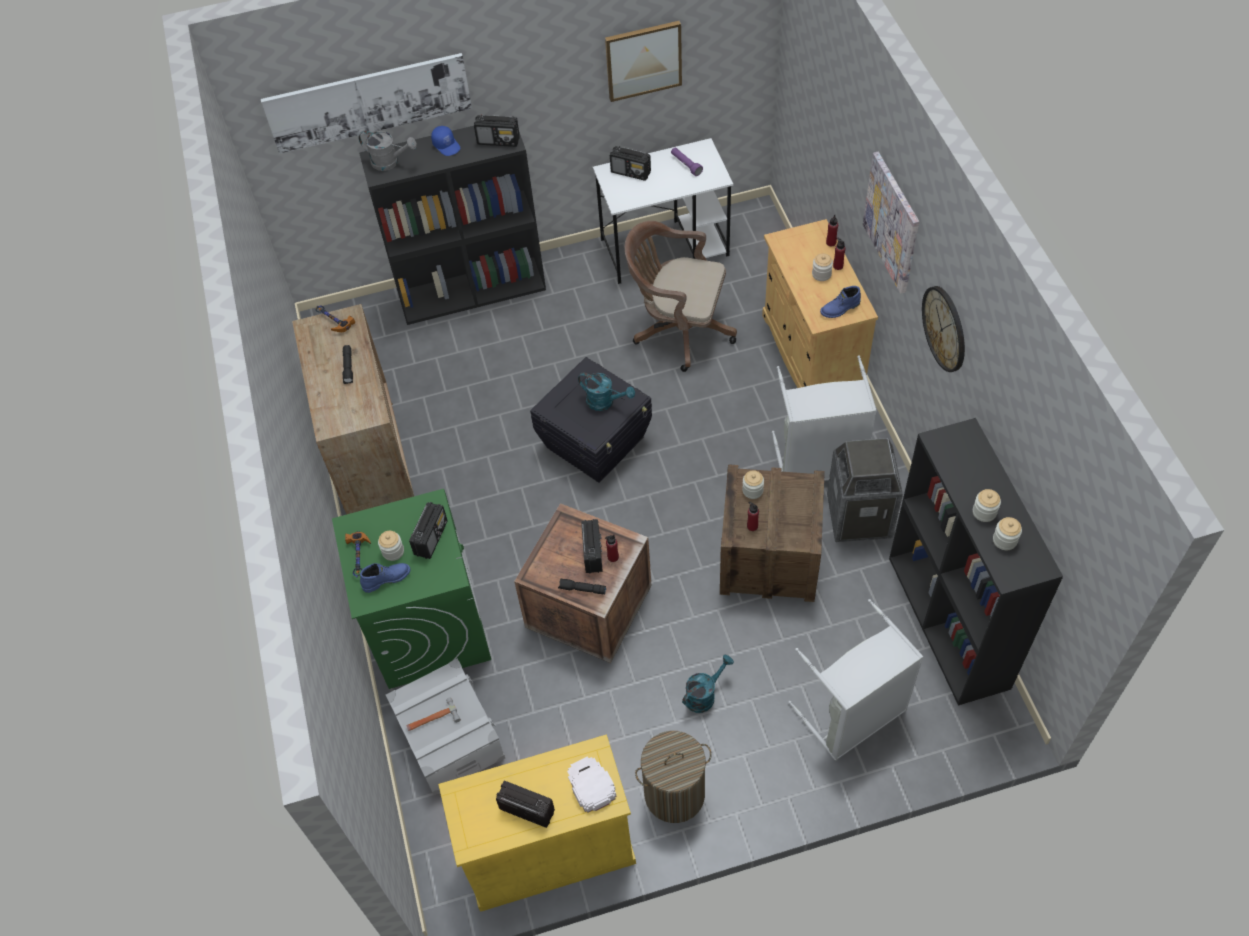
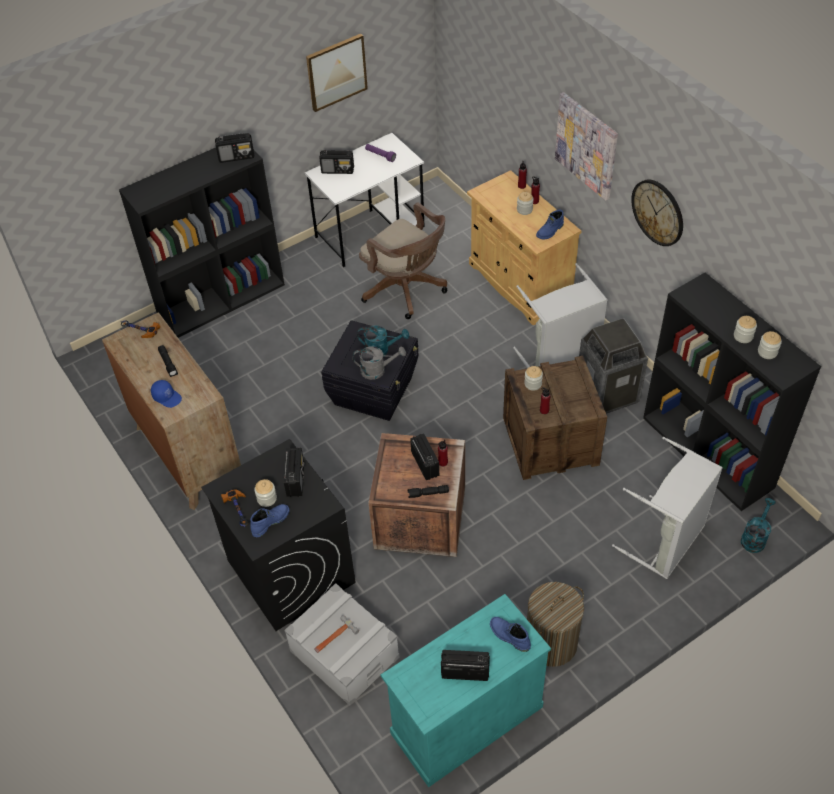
camera: 20 degrees left, 5 degrees down
(369, 102) = (123, 142): picture -> none
(390, 162) = (149, 191): grey watering can -> grey watering can (377, 370)
(428, 626) = (290, 571): green washing machine -> black washing machine
(447, 145) = (193, 169): blue cap -> blue cap (167, 397)
(549, 850) = (466, 719): yellow cabinet -> turquoise cabinet
(590, 785) = (509, 636): white cap -> blue boot
(678, 329) = (406, 290): brown office chair -> brown office chair turned 135 degrees counterclockwise
(704, 694) = (542, 559): turquoise watering can -> turquoise watering can (754, 537)

